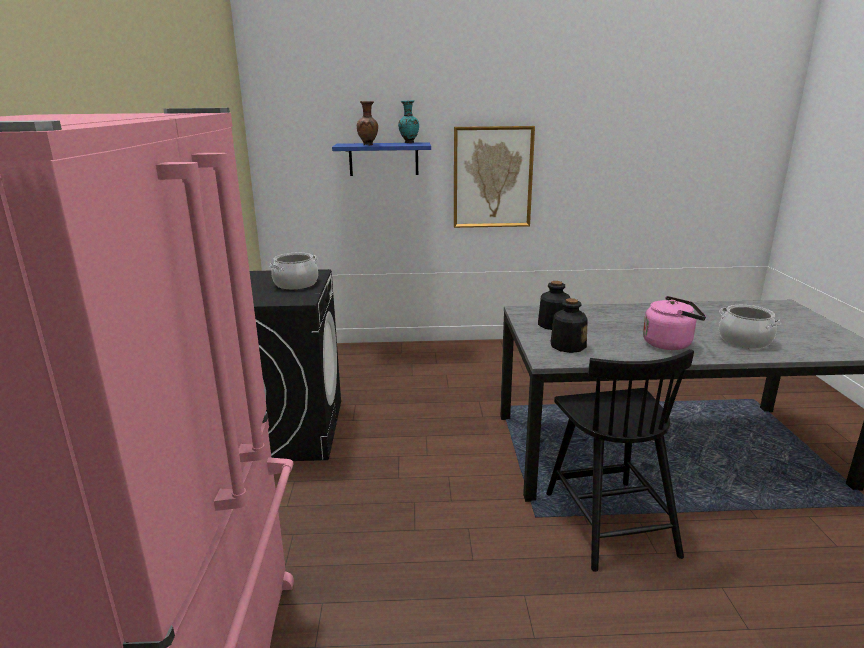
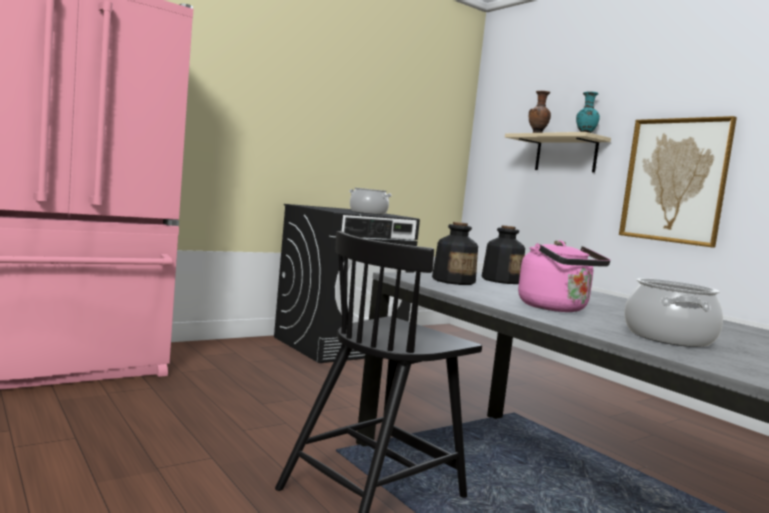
camera: 55 degrees right, 15 degrees down
(383, 159) = (566, 154): blue shelf -> beige shelf

